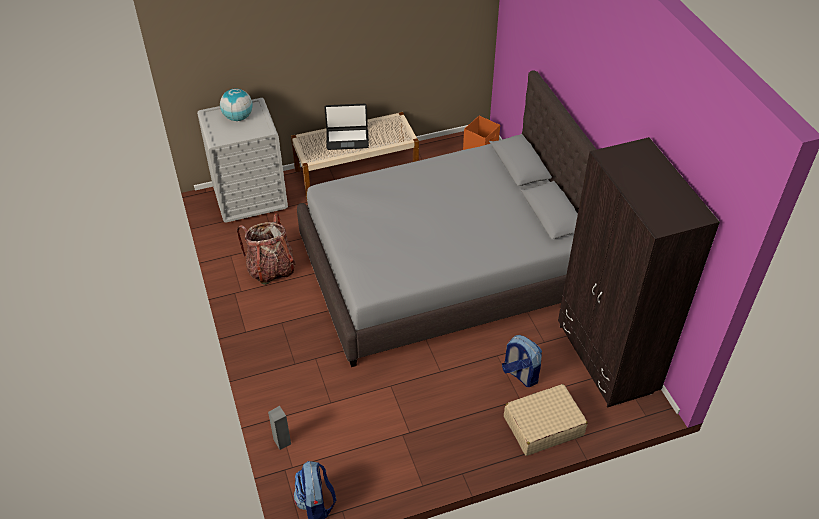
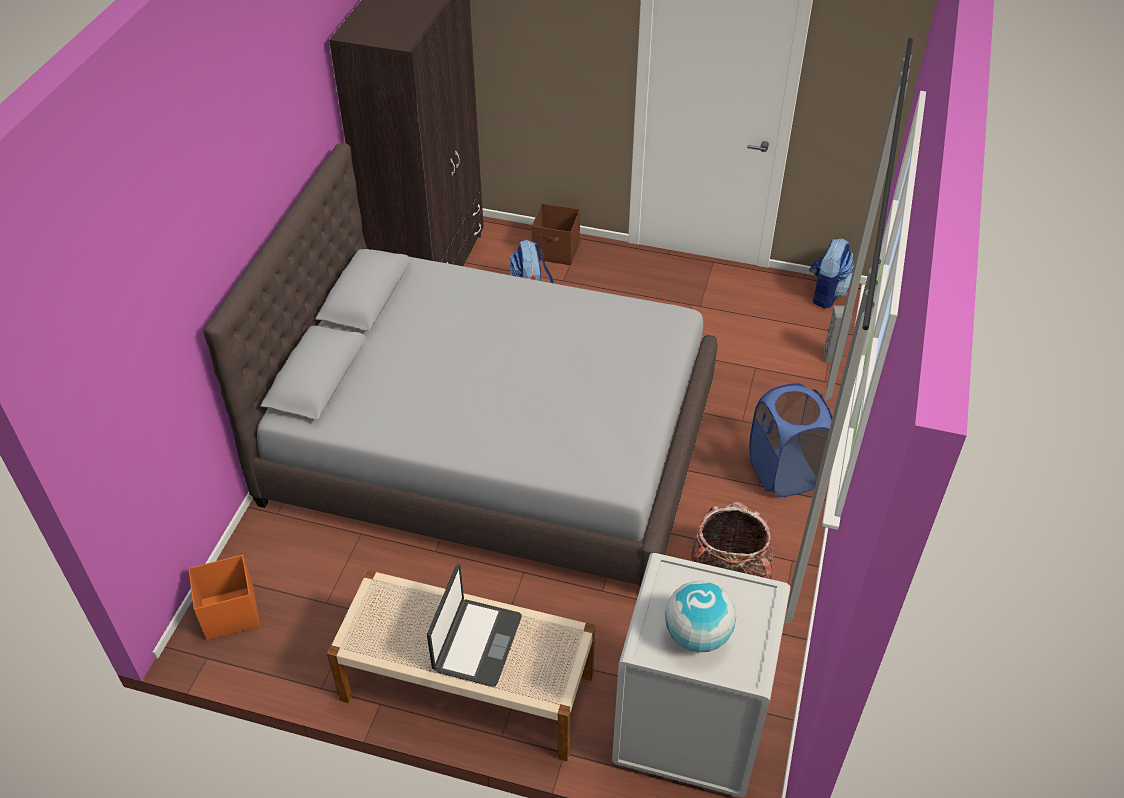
camera: 145 degrees left, 0 degrees up
(271, 337) = (784, 472): none -> blue laundry basket
(347, 139) = (476, 643): laptop -> laptop turned 75 degrees clockwise
(543, 426) = (556, 251): beige suitcase -> brown storage box

